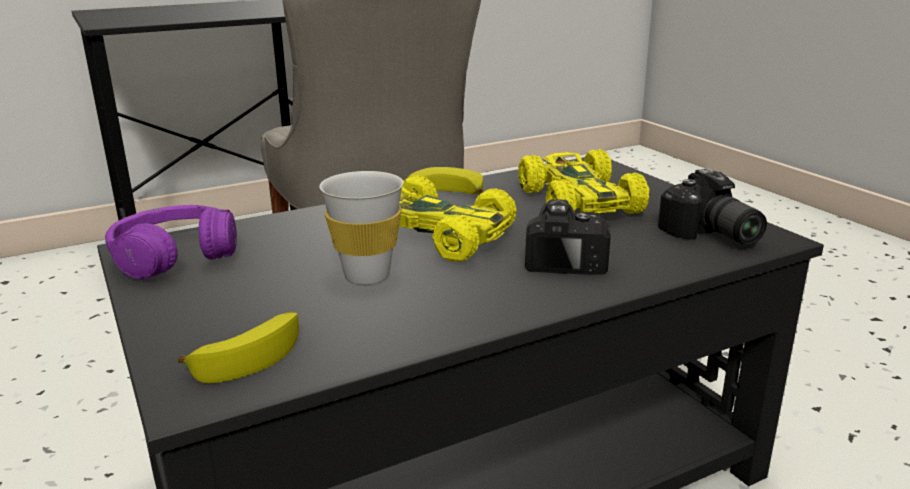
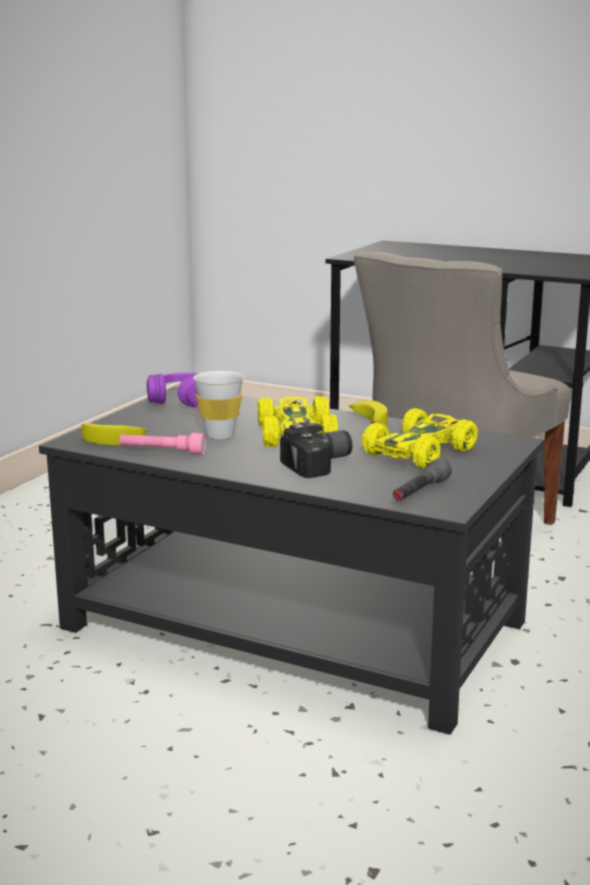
camera: 55 degrees right, 5 degrees down
(372, 333) = (162, 452): none -> pink flashlight
(710, 235) = (420, 492): camera -> grey flashlight

